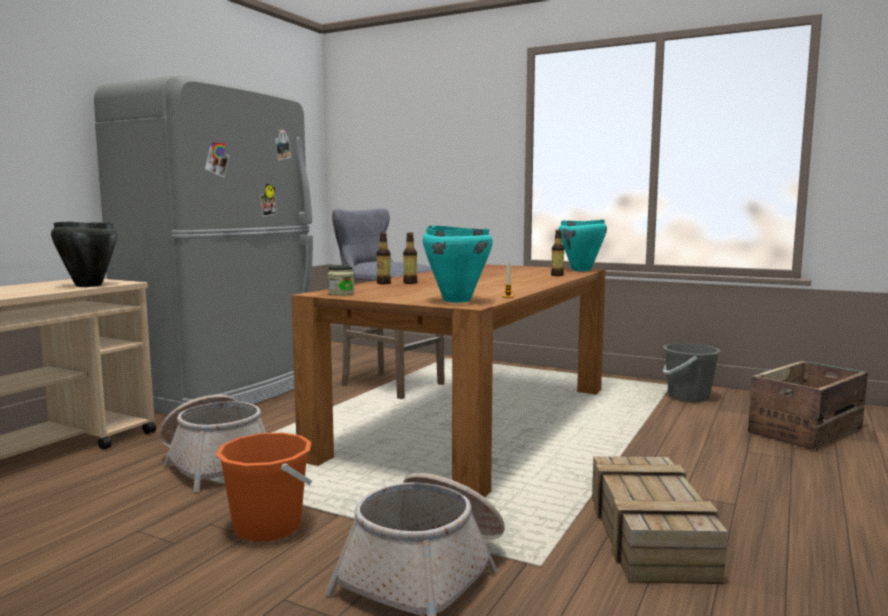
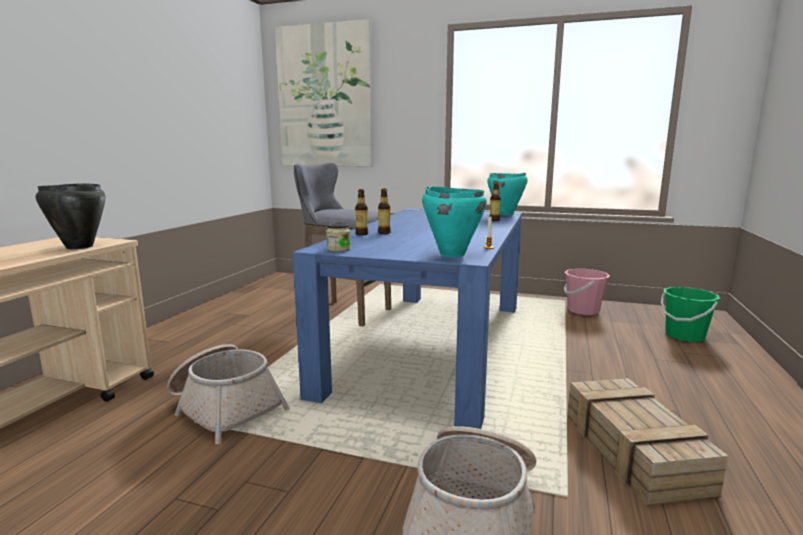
camera: 10 degrees left, 5 degrees up
(225, 391) = (204, 328): grey fridge -> none
(268, 527) = (304, 479): orange bucket -> none
(389, 135) = (325, 97): none -> picture
(473, 421) = (432, 344): brown dining table -> blue dining table
(688, 397) = (583, 310): grey bucket -> pink bucket
(807, 430) = (684, 336): crate -> green bucket

